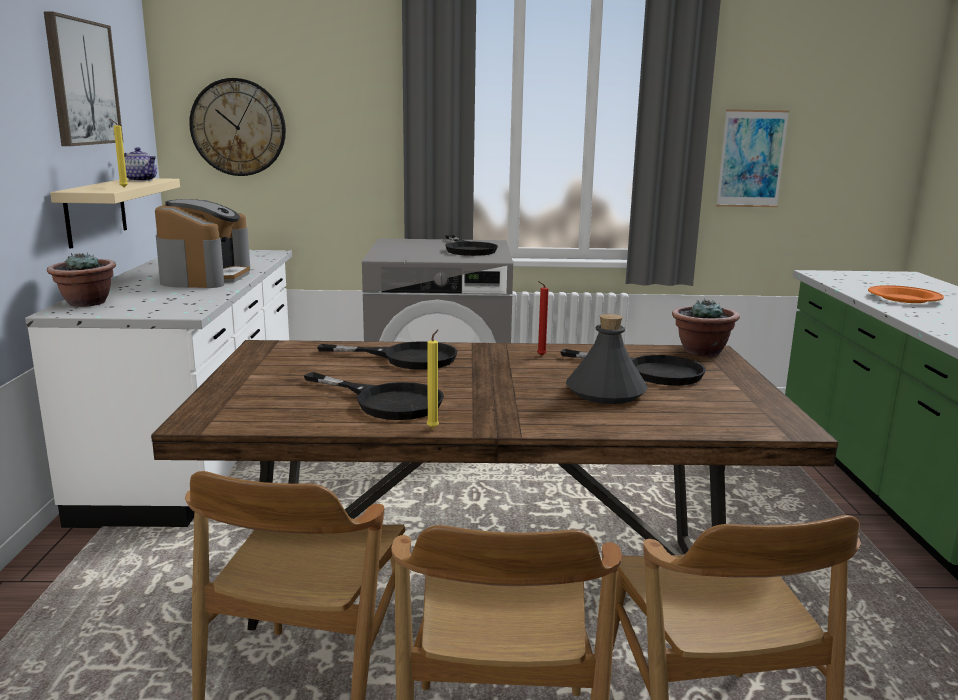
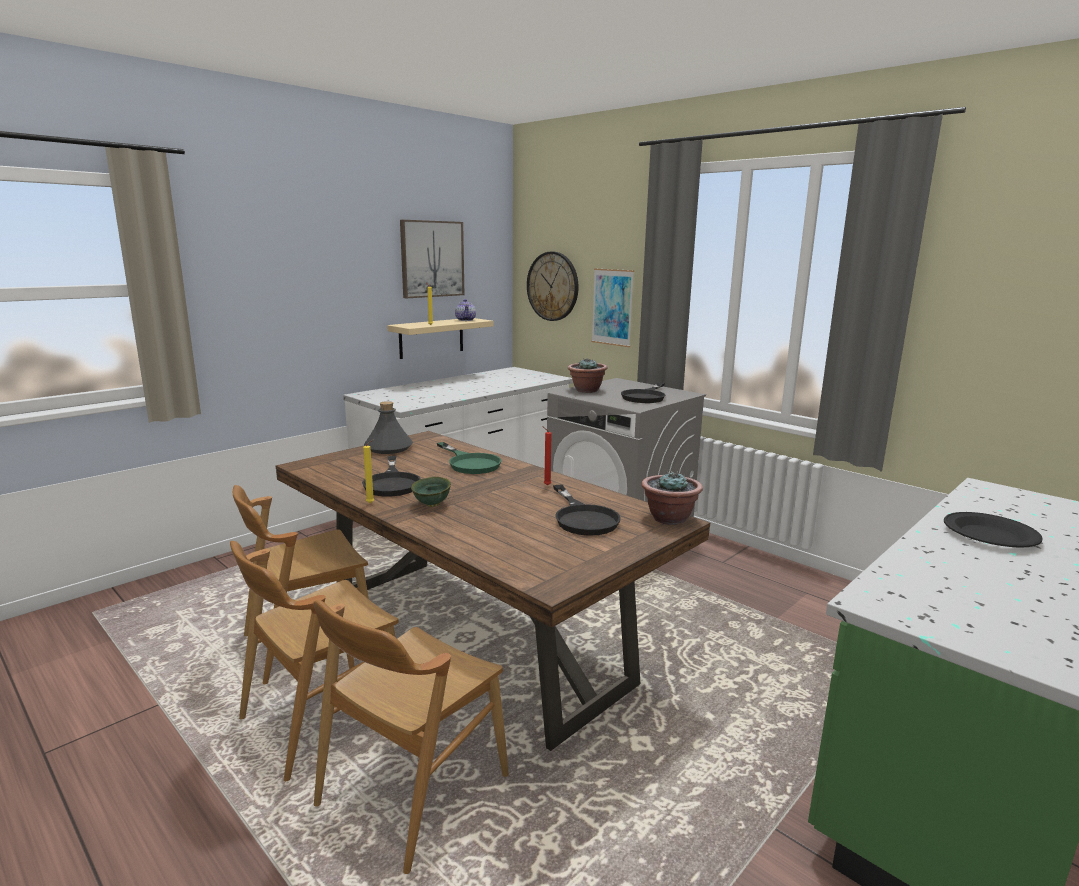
camera: 45 degrees right, 0 degrees up
(86, 303) = (382, 392): potted plant -> potted plant (586, 390)
(205, 277) = (474, 387): coffee machine -> none
(406, 358) = (470, 463): black frying pan -> green frying pan
(500, 406) = (432, 505): none -> green bowl
(606, 392) = (511, 519): grey bottle -> grey bottle (389, 448)
(751, 159) = (979, 344): picture -> picture (612, 307)
(903, 298) = (989, 534): orange plate -> black plate

